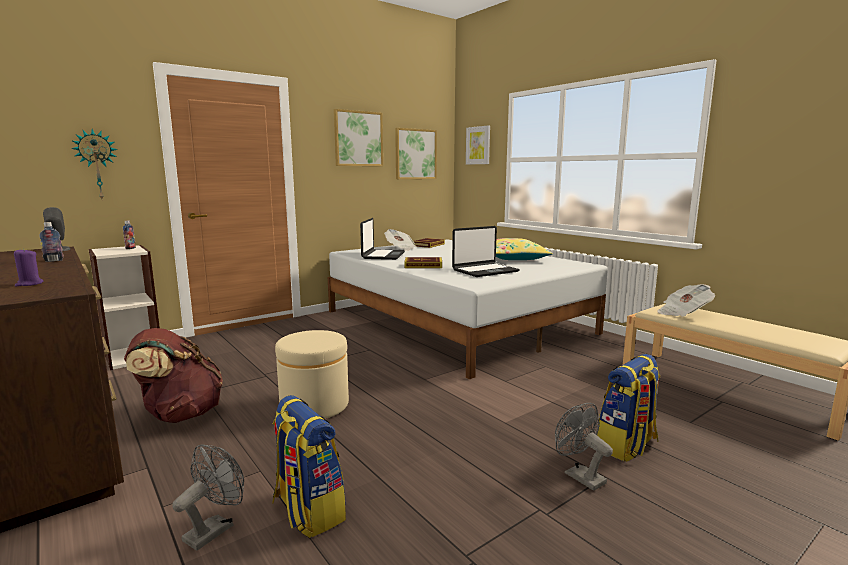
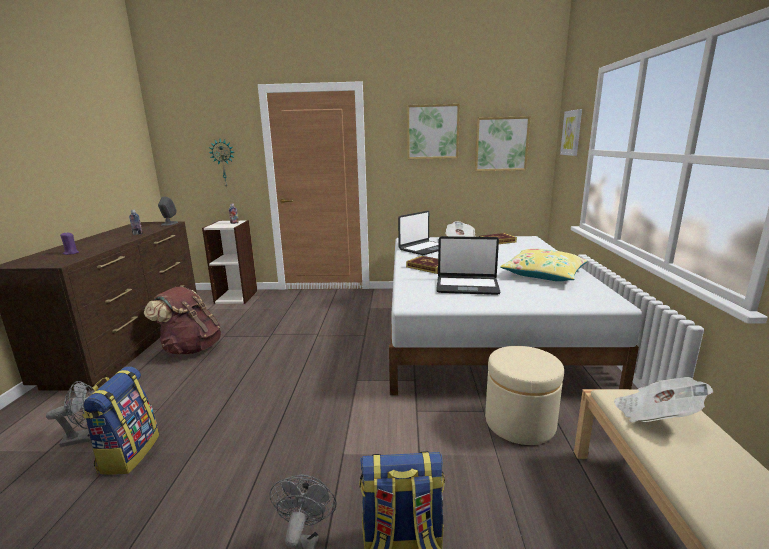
camera: 40 degrees right, 5 degrees up
(314, 405) = (256, 372): beige ottoman -> beige ottoman (519, 423)

